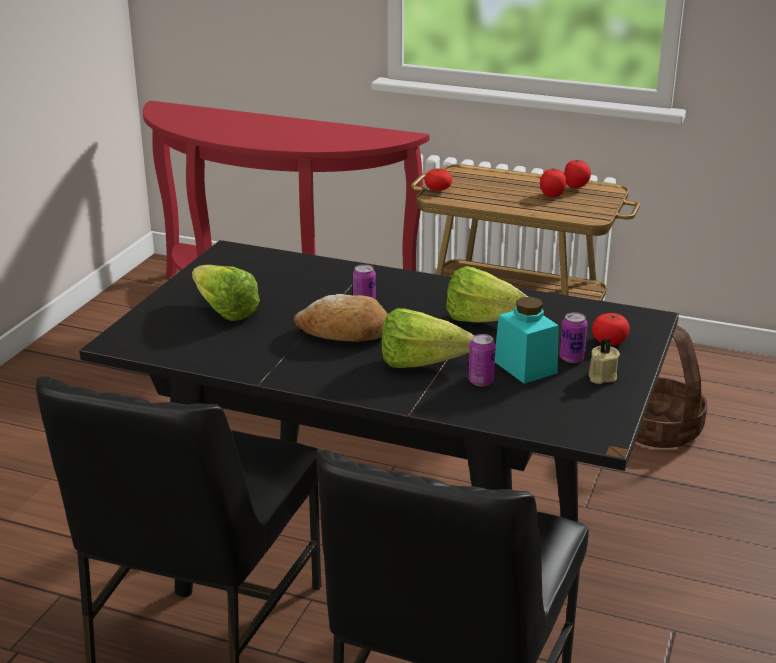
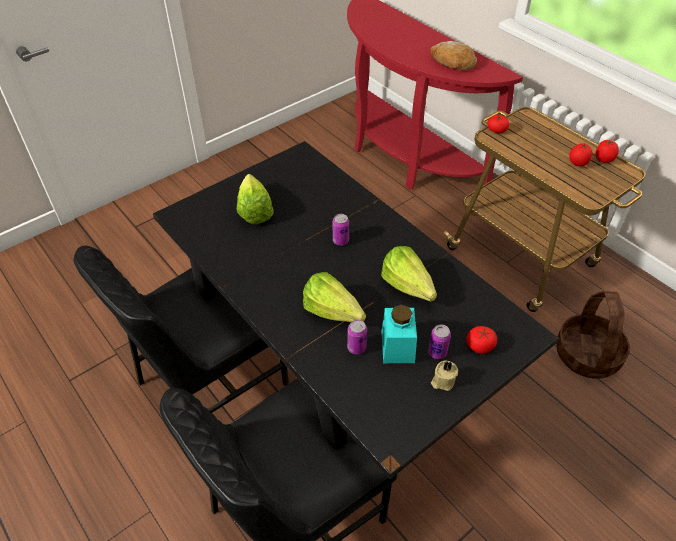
camera: 30 degrees right, 20 degrees up
(344, 333) = (308, 261): bread -> bread (452, 63)

